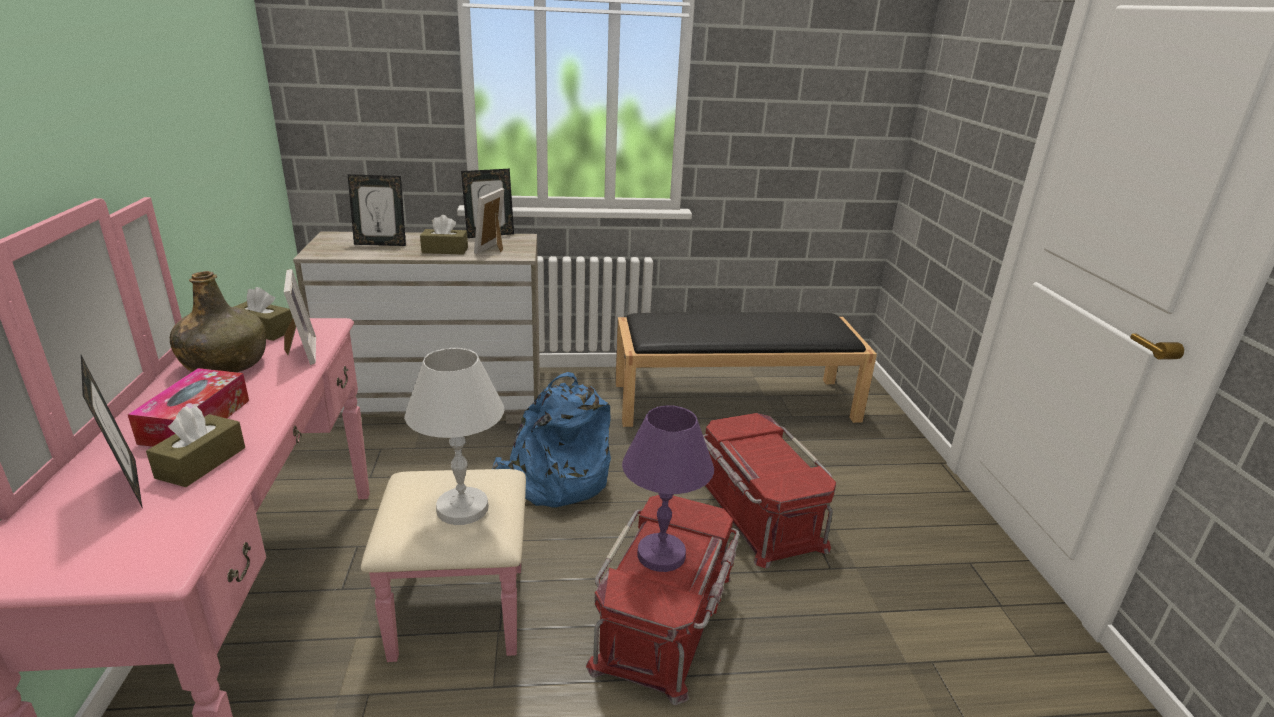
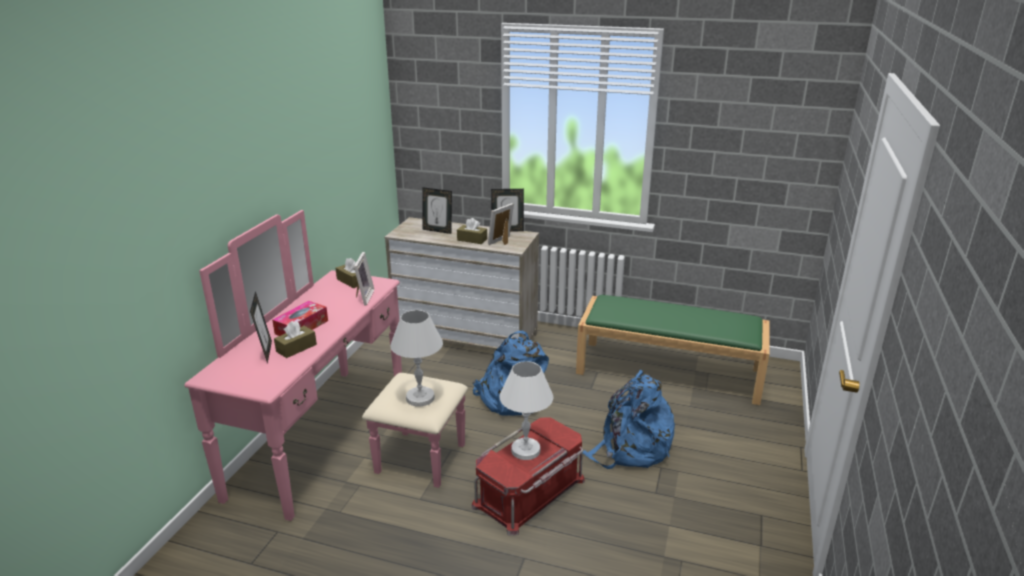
camera: 25 degrees right, 0 degrees up
(225, 364) = (326, 299): green bottle -> none
(660, 554) = (525, 450): purple table lamp -> white table lamp
(735, 401) = (670, 371): black bench -> green bench
(757, 512) = (630, 447): red storage box -> blue backpack

